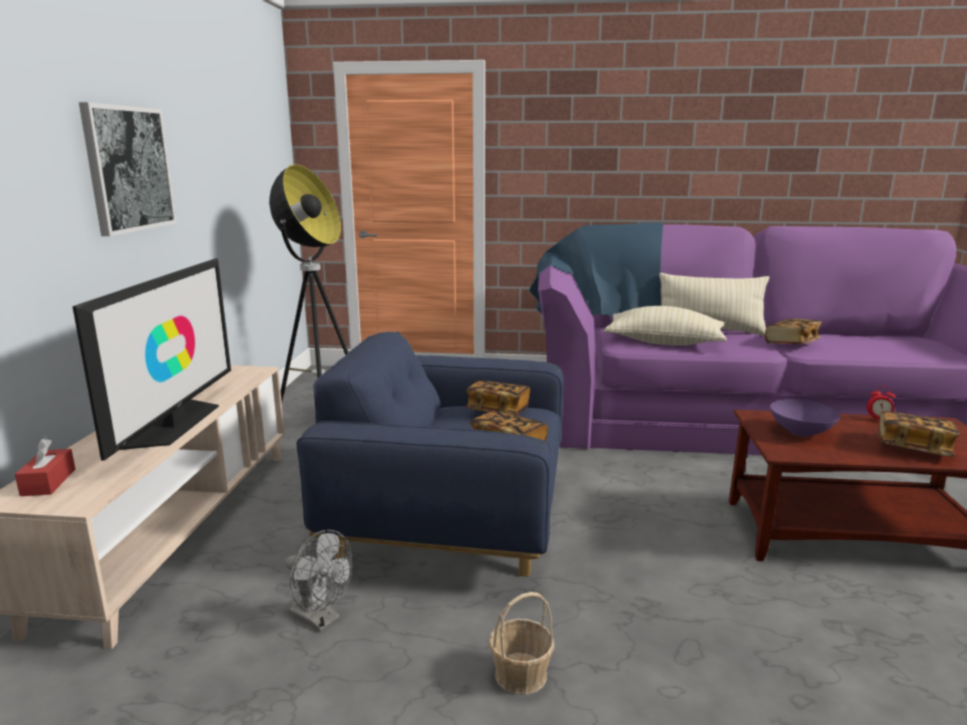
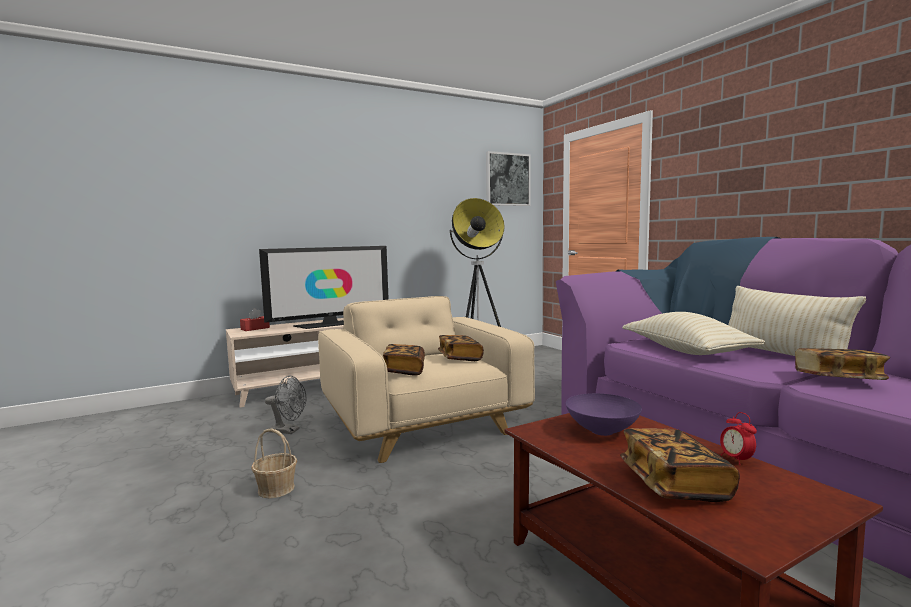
camera: 55 degrees right, 10 degrees down
(128, 169) = (364, 200): picture -> picture (507, 179)
(320, 619) = (288, 431): grey fan -> grey fan turned 75 degrees counterclockwise
(450, 516) = (422, 425): blue armchair -> beige armchair

